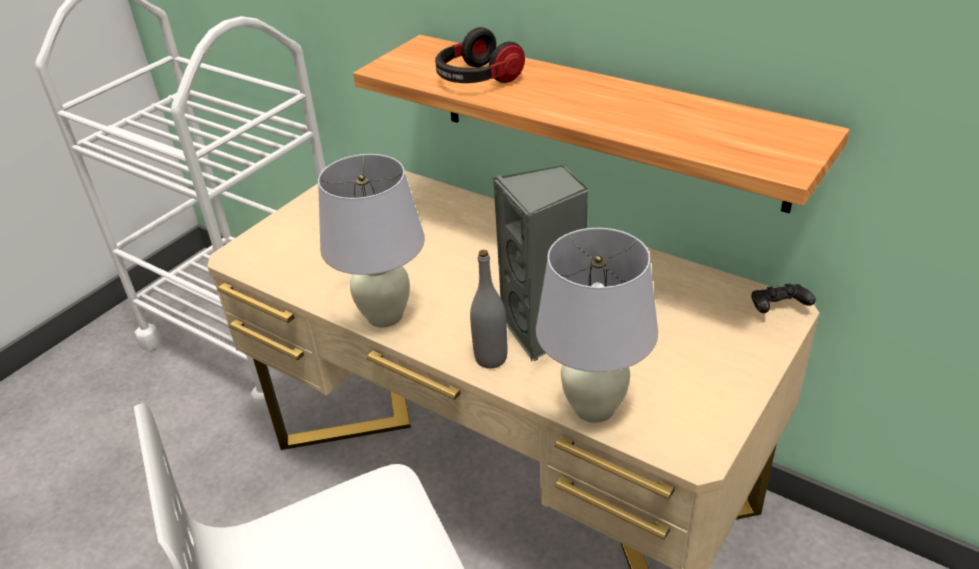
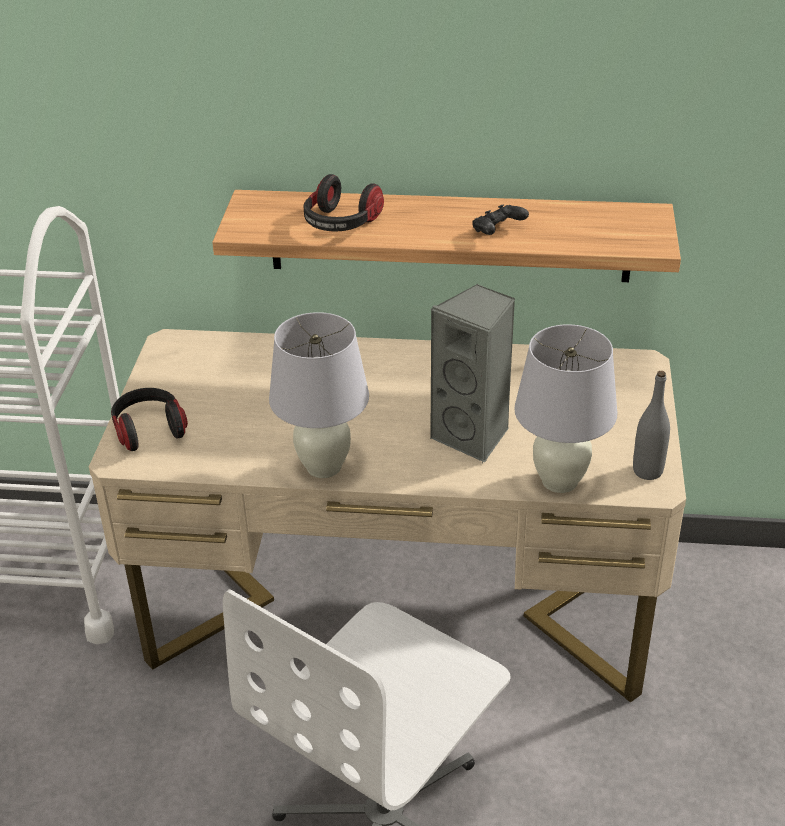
camera: 30 degrees left, 0 degrees up
(279, 238) = (149, 430): none -> headphones
(491, 358) = (447, 471): grey bottle -> grey bottle (647, 471)
(778, 309) = (638, 364): black game controller -> black game controller (497, 231)

